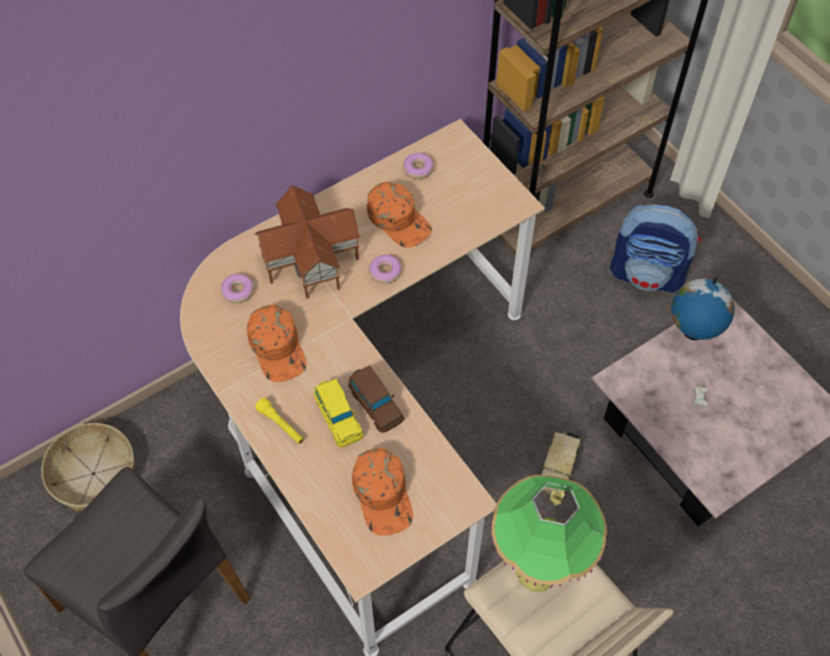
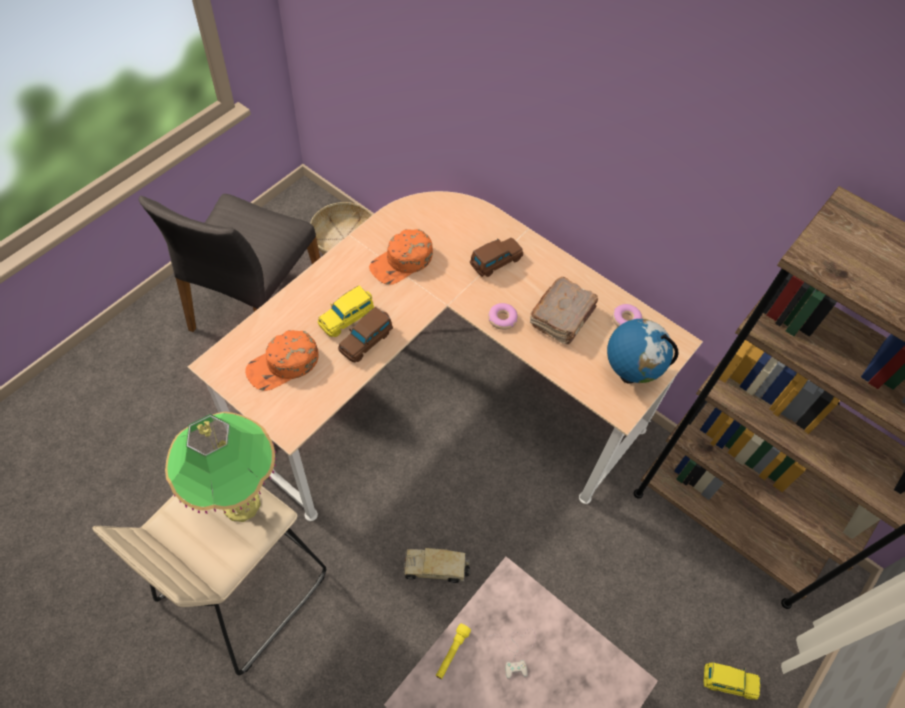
camera: 70 degrees right, 0 degrees up
(238, 291) = (447, 223): donut -> none
(281, 425) = (331, 281): yellow flashlight -> yellow flashlight (451, 653)
(309, 259) = (495, 262): toy house -> brown toy car
(399, 219) = (562, 317): orange cap -> brown book
(647, 274) = (683, 618): backpack -> none
(692, 332) = (591, 650): globe -> globe (628, 374)
(707, 261) = (727, 682): none -> yellow toy car

